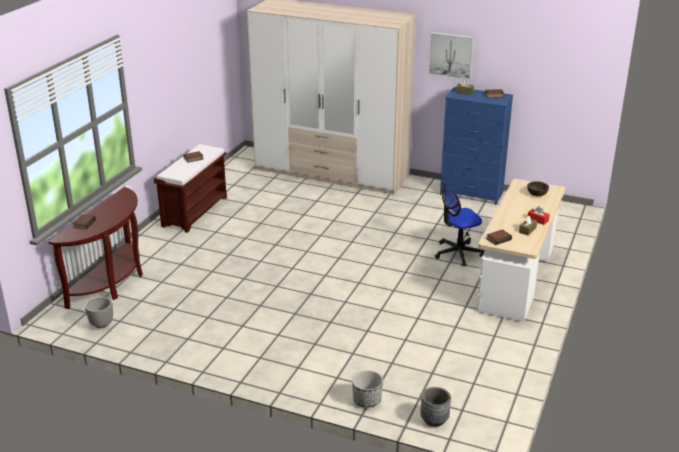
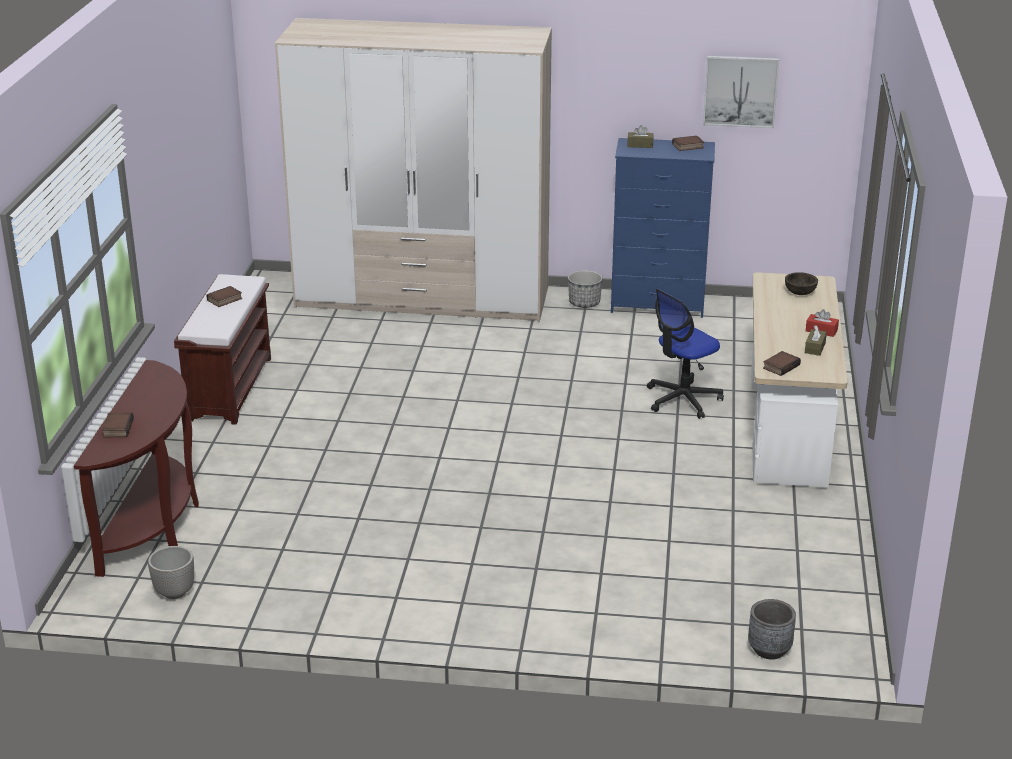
camera: 15 degrees left, 0 degrees up
(366, 400) = (657, 638): planter -> planter (584, 303)
(451, 55) = (610, 89): picture -> picture (740, 91)

